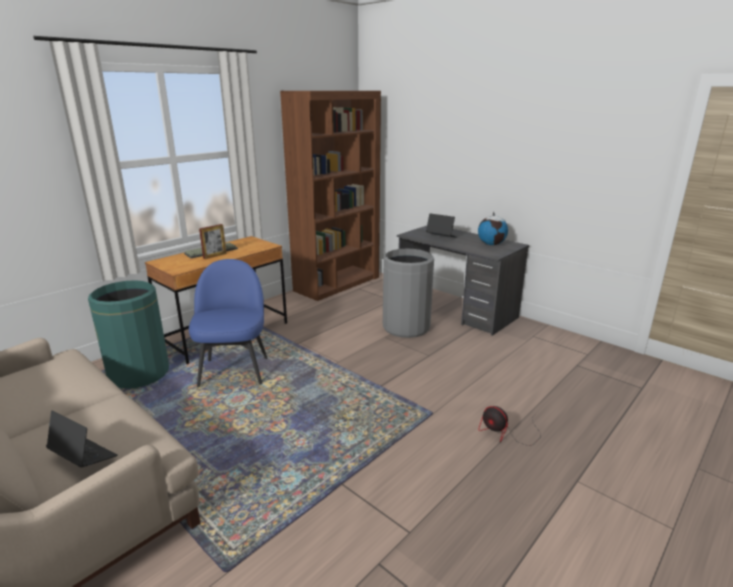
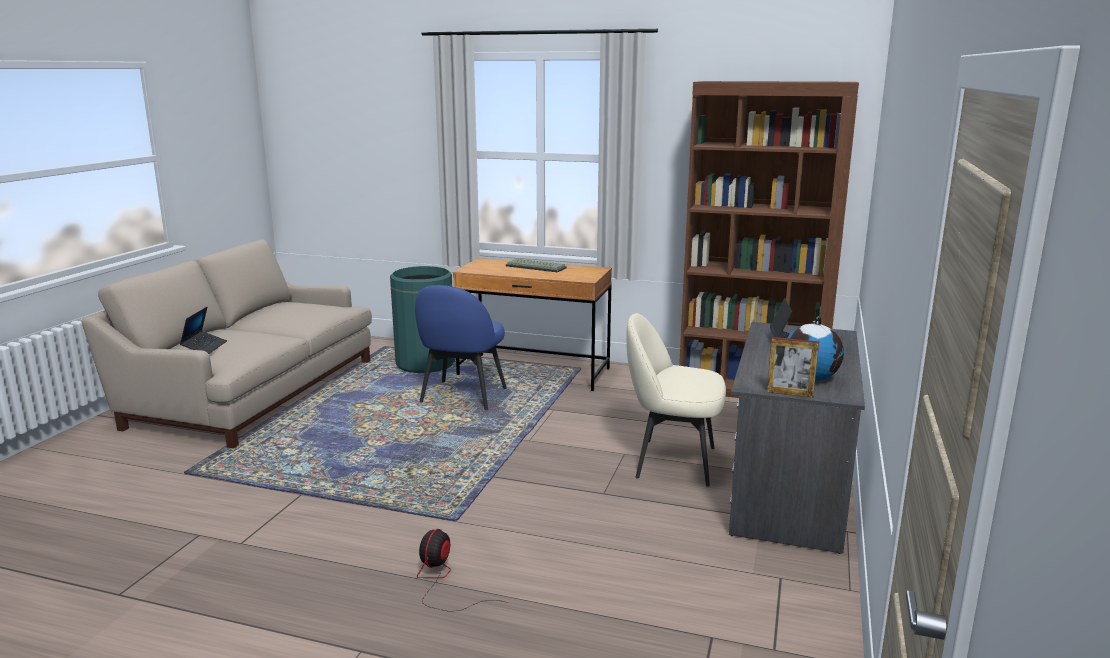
camera: 65 degrees right, 5 degrees down
(215, 256) = (523, 270): picture frame -> picture frame (790, 393)
(234, 371) = (462, 397): blue chair -> blue chair turned 135 degrees clockwise
(406, 327) = (672, 461): grey trash can -> beige chair

